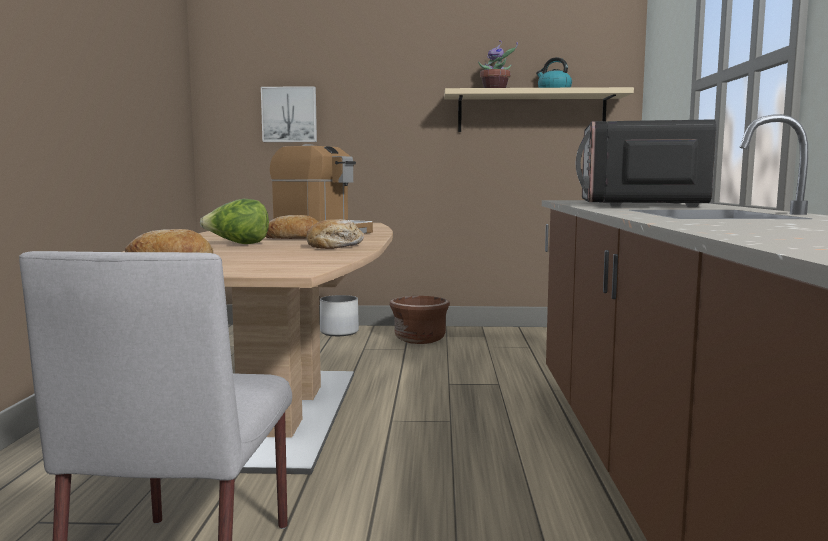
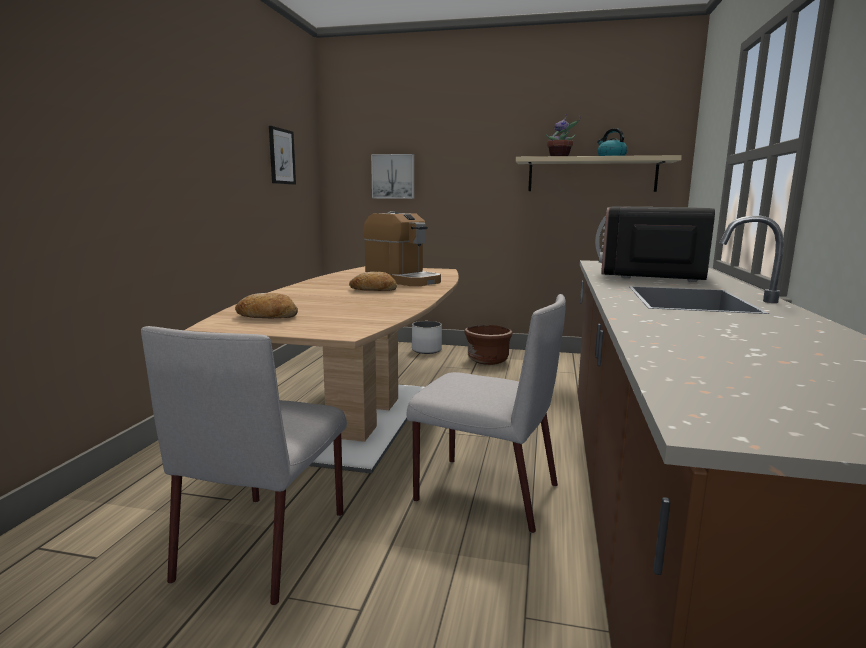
camera: 10 degrees right, 5 degrees up
(147, 83) = (281, 156): none -> picture
(238, 244) = (328, 295): lettuce -> none
(336, 246) = (399, 301): bread -> none
(465, 483) = (484, 492): none -> grey chair

